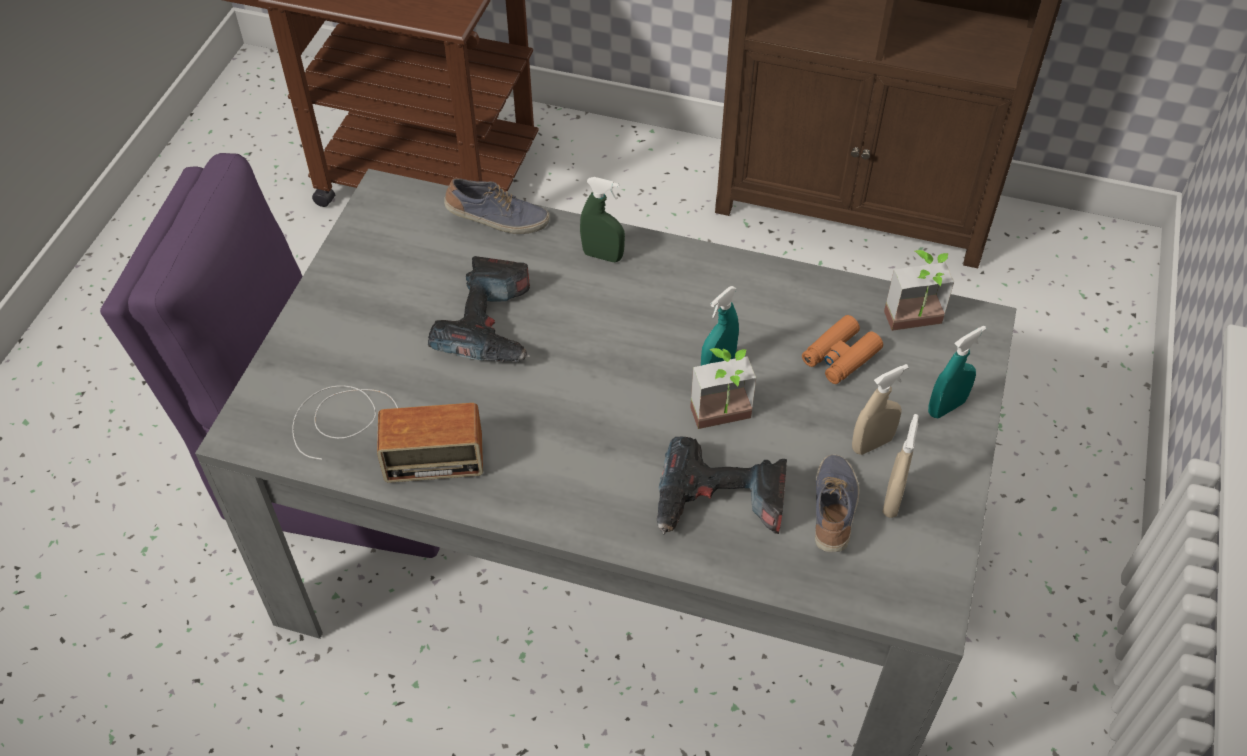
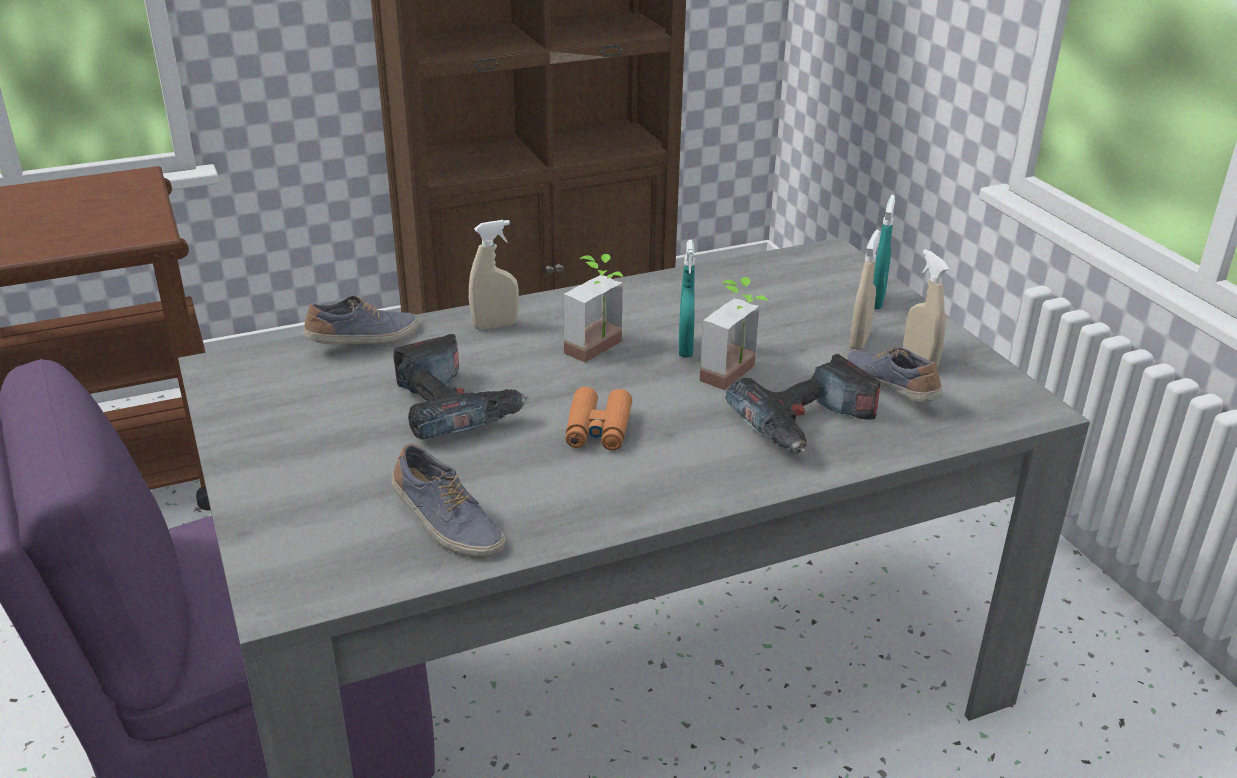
camera: 40 degrees left, 20 degrees down
(383, 435) = (446, 525): radio -> shoe
(602, 256) = (495, 325): green spray bottle -> beige spray bottle
(840, 356) = (766, 306): orange binoculars -> orange binoculars (598, 429)
(916, 325) = (793, 270): potted plant -> potted plant (602, 351)

